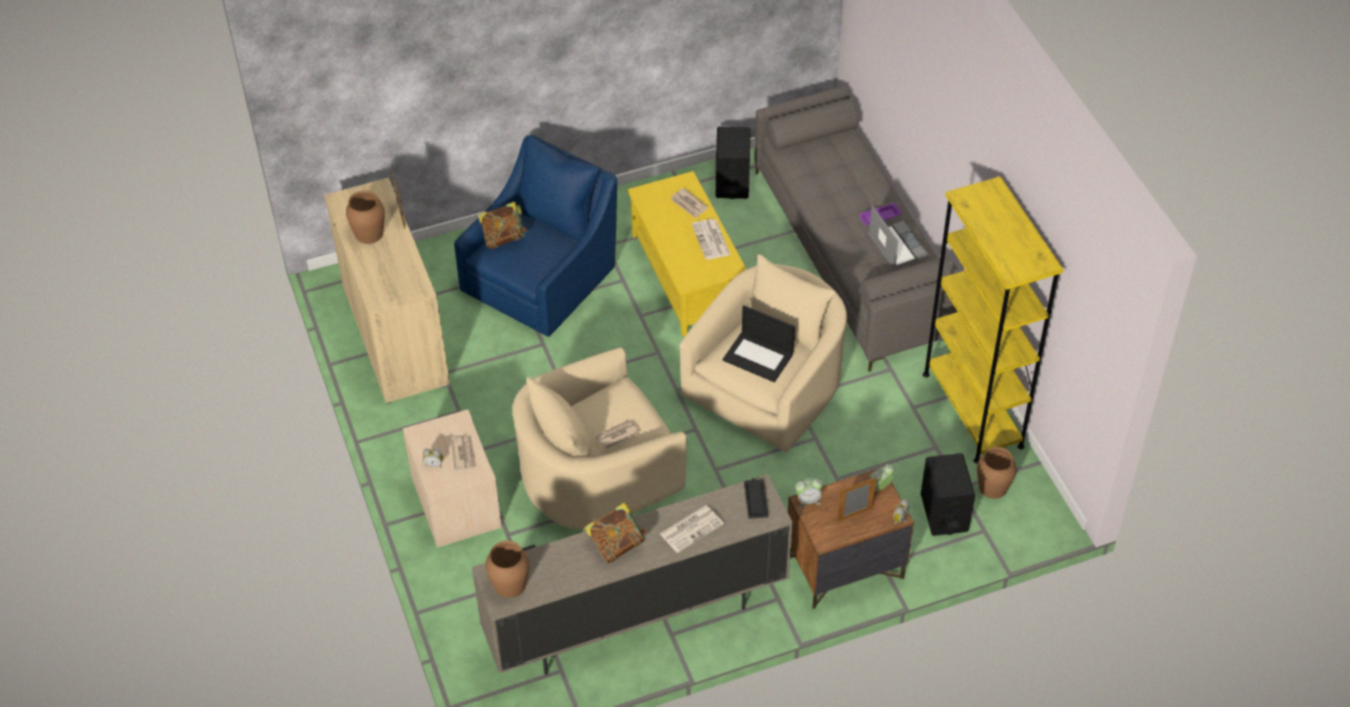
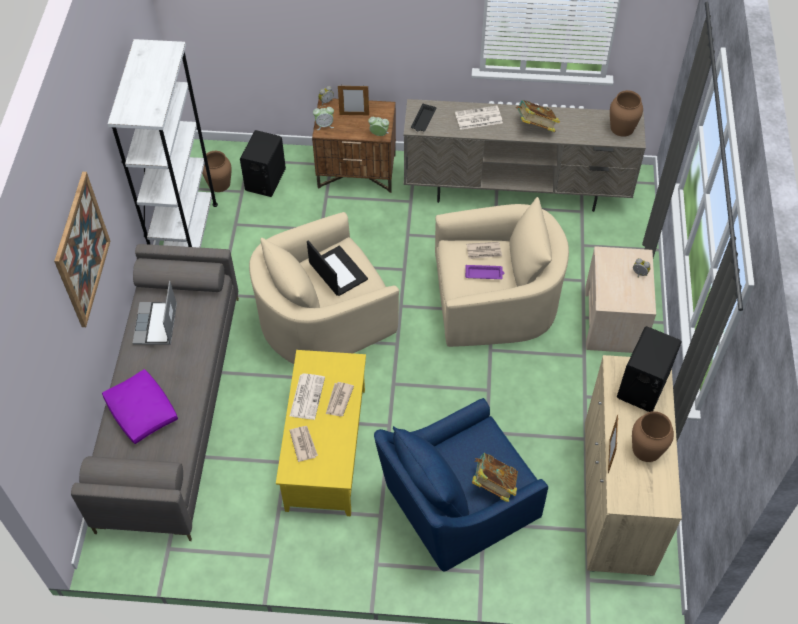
camera: 155 degrees left, 5 degrees up
(464, 454) = (612, 273): newspaper -> newspaper (338, 400)
(732, 182) = (220, 539): black speaker -> black speaker (643, 386)
(849, 179) = (141, 411): none -> purple pillow
(879, 217) = (147, 359): purple tray -> purple tray (484, 274)
(941, 118) = (82, 250): none -> picture
(972, 410) = (187, 240): yellow bookcase -> white bookcase

